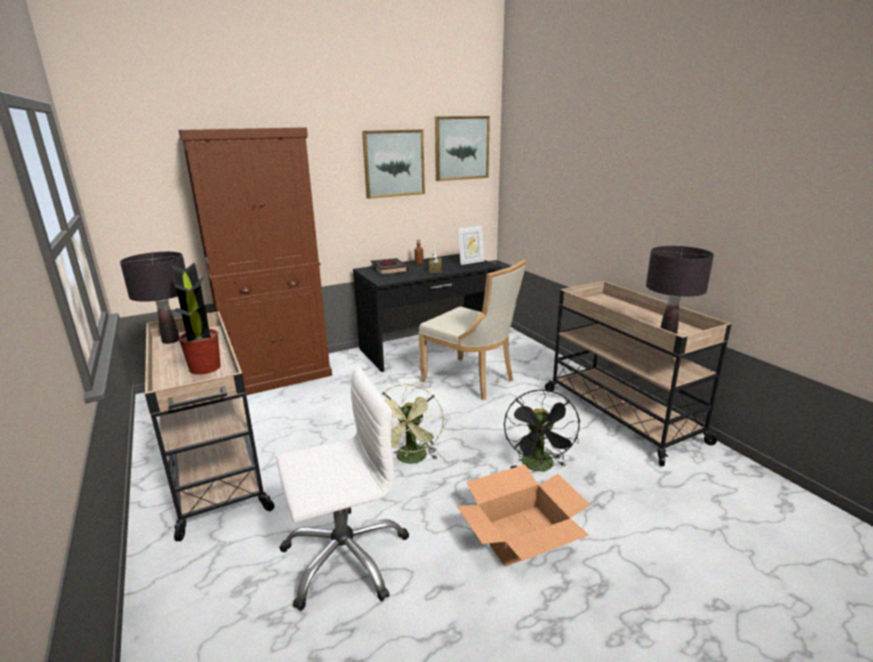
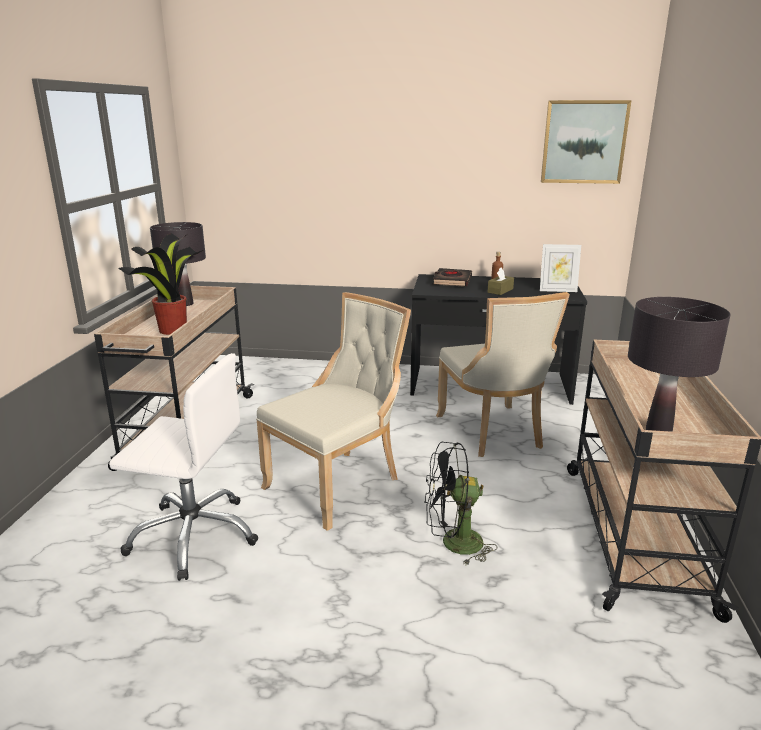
camera: 35 degrees right, 0 degrees up
(279, 376) = (317, 371): brown cabinet -> none
(393, 163) = (485, 156): picture -> none
(411, 459) = (338, 483): green fan -> beige chair
(521, 534) = (352, 593): cardboard box -> none
(539, 467) = (453, 544): black fan -> black fan turned 45 degrees clockwise

